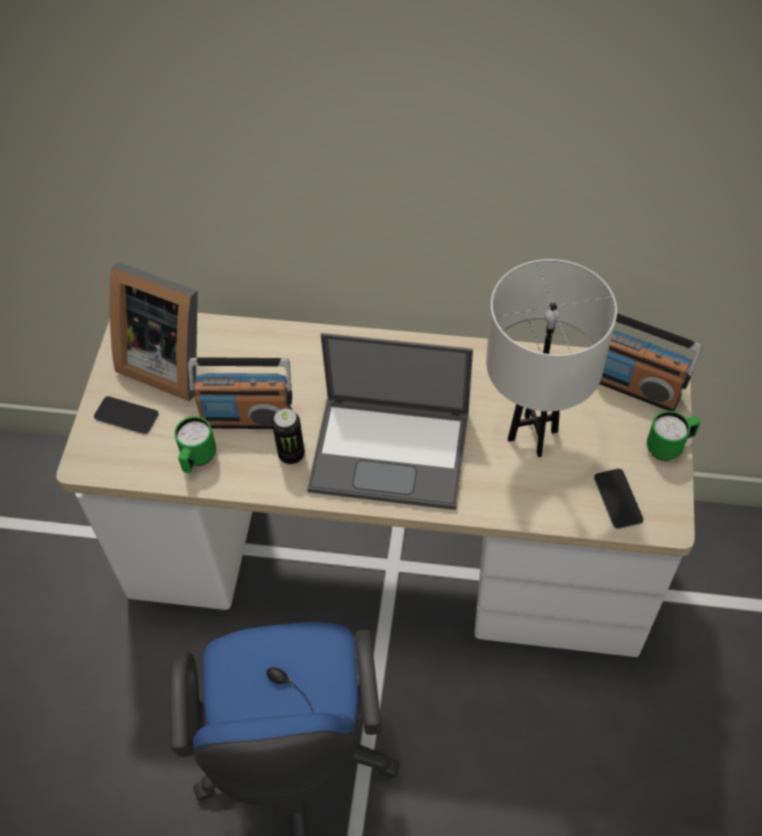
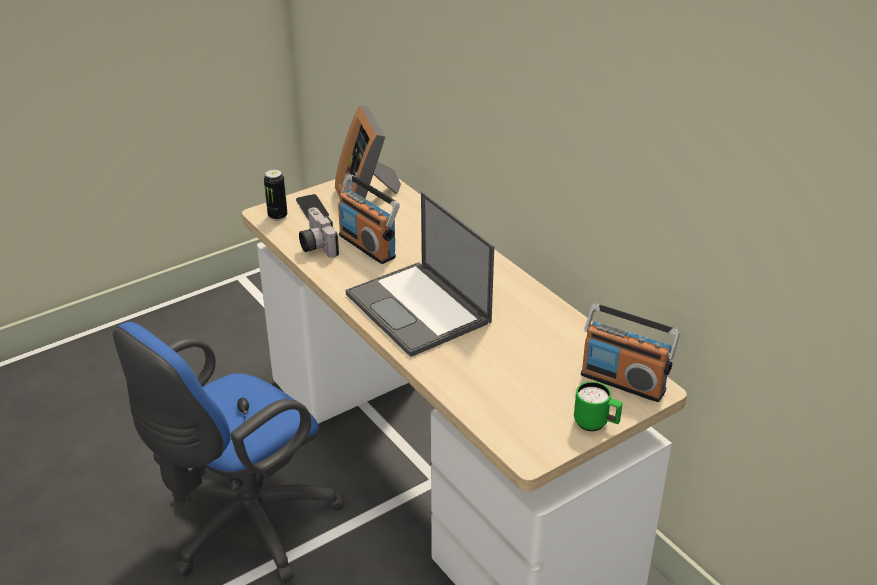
camera: 45 degrees right, 20 degrees down
(197, 459) = (315, 245): green mug -> camera
(291, 455) = (364, 274): can -> can (277, 216)
(532, 435) = (514, 357): white table lamp -> none
(618, 499) = (517, 423): phone -> none
(635, 386) = (623, 382): radio -> radio turned 45 degrees counterclockwise

